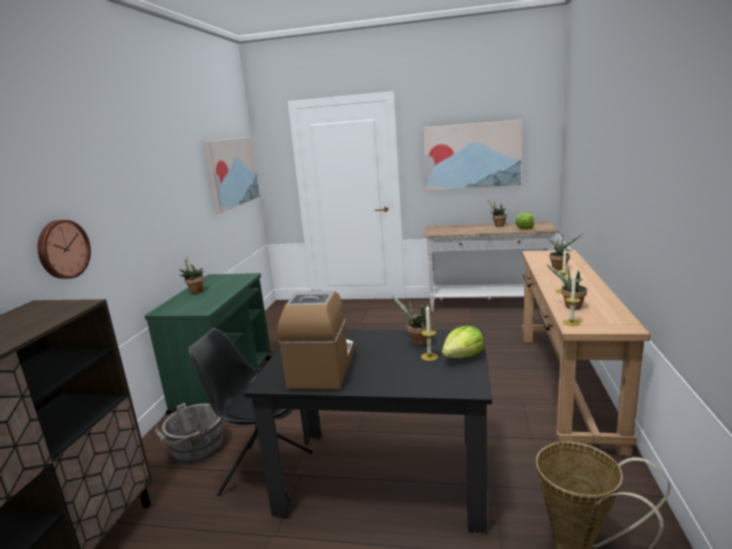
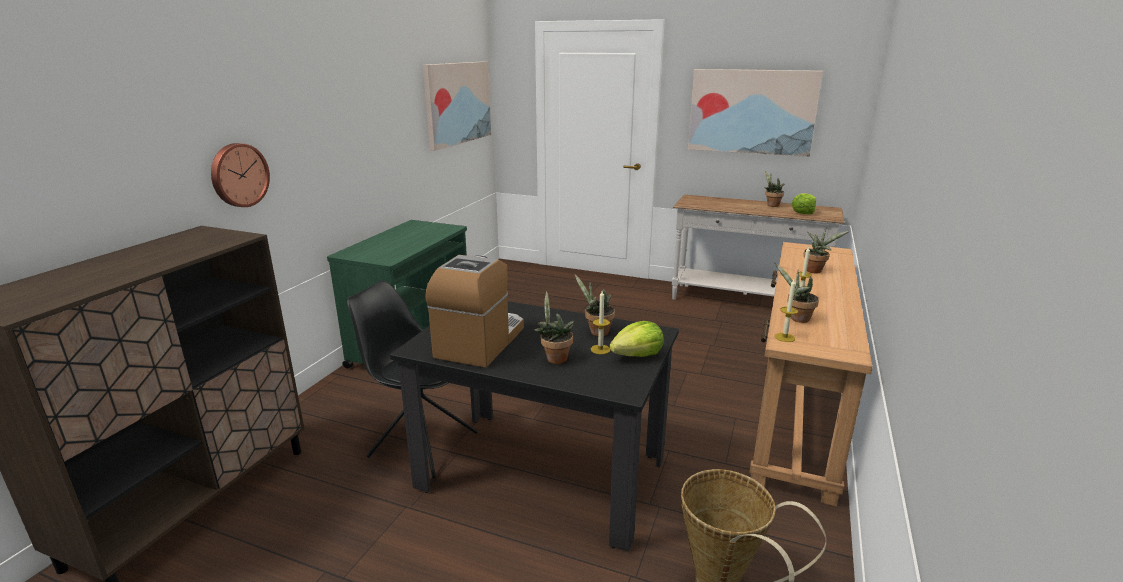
camera: 10 degrees right, 5 degrees up
(195, 291) = (389, 237): potted plant -> potted plant (554, 358)
(195, 448) = (360, 406): grey bucket -> none

